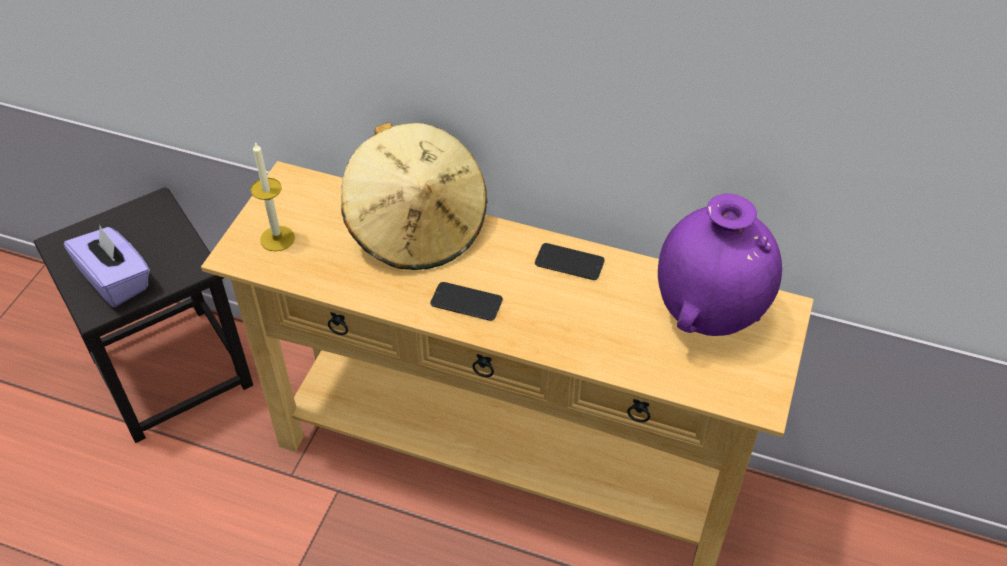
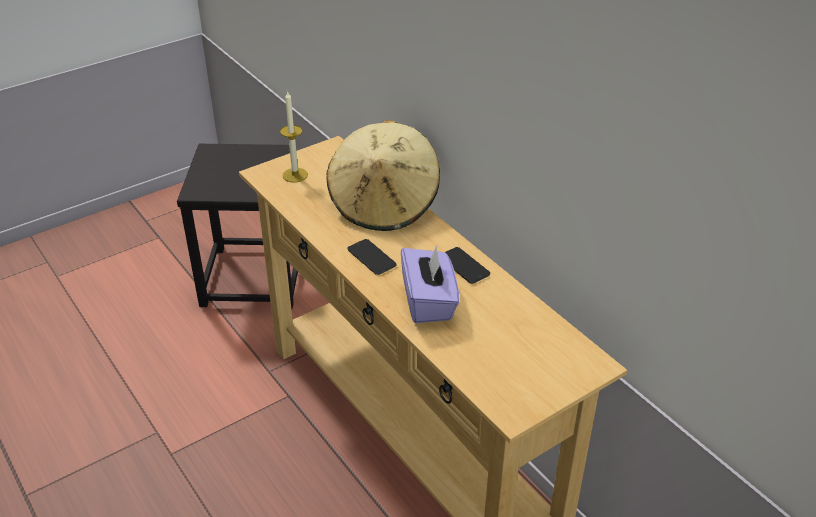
camera: 35 degrees right, 10 degrees down
(116, 280) = (220, 182): purple tissue box -> purple tissue box (429, 302)
(709, 313) = (533, 340): purple vase -> none

